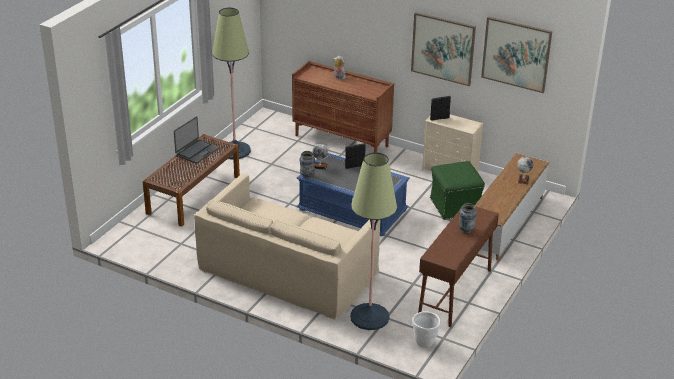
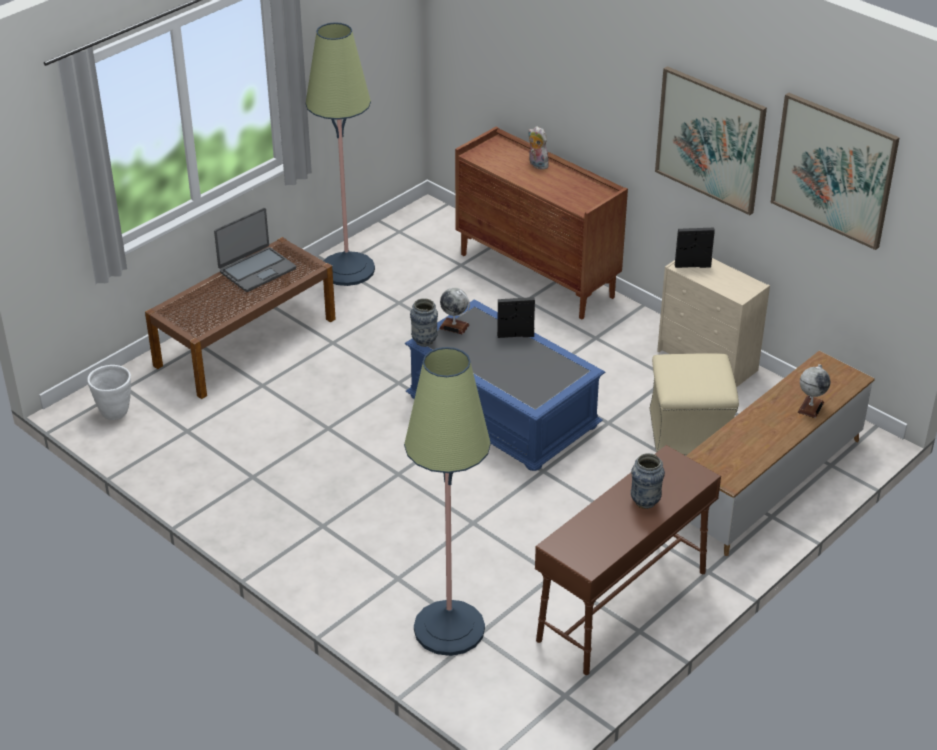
camera: 15 degrees right, 5 degrees up
(288, 269) = (345, 510): beige sofa -> none
(424, 342) = (527, 698): white planter -> white planter (115, 412)
(454, 206) = (689, 431): green ottoman -> beige ottoman

